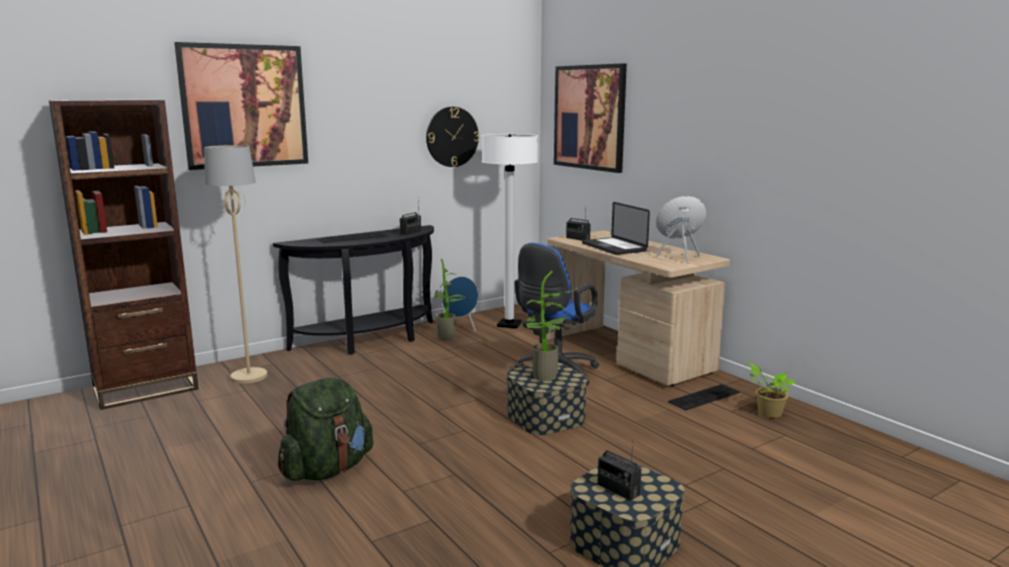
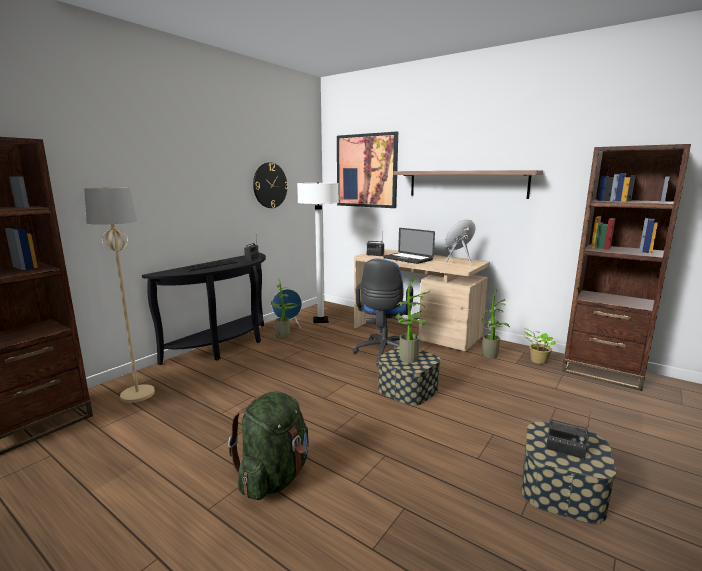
camera: 20 degrees left, 0 degrees up
(244, 106) = (110, 154): picture -> none
(705, 143) = (466, 184): none -> shelf
(705, 398) = (492, 356): keyboard -> potted plant
(855, 441) = (602, 372): none -> brown bookcase

